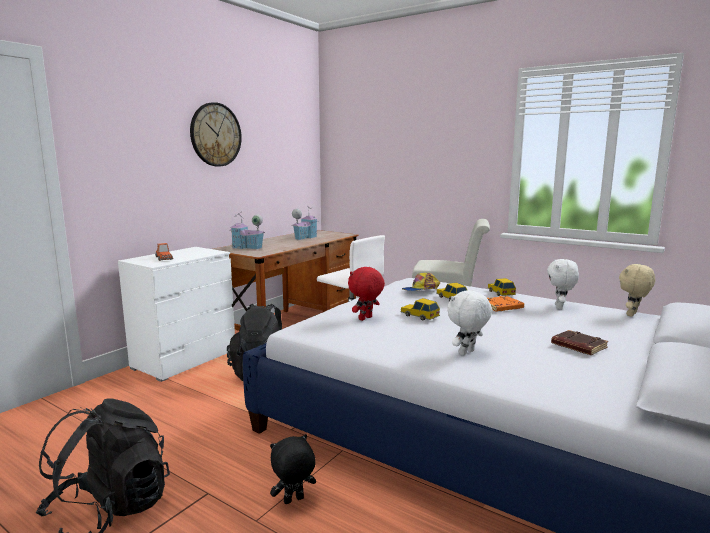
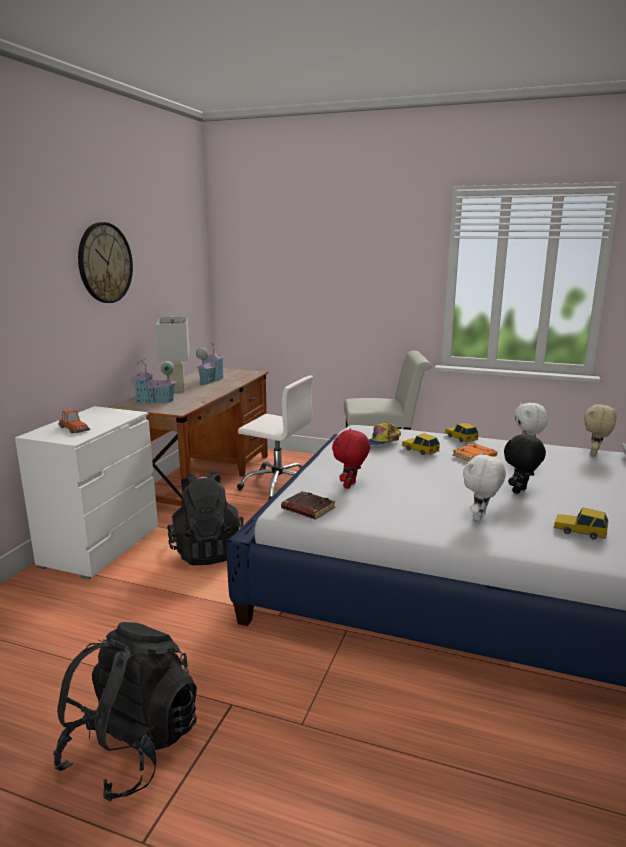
camera: 15 degrees left, 5 degrees up
(273, 241) = (177, 388): none -> white table lamp
(293, 501) = (328, 695): black plush toy -> black plush toy (520, 491)
(419, 316) = (402, 476): toy car -> toy car (579, 531)
(577, 346) = (572, 497): brown book -> brown book (307, 509)

